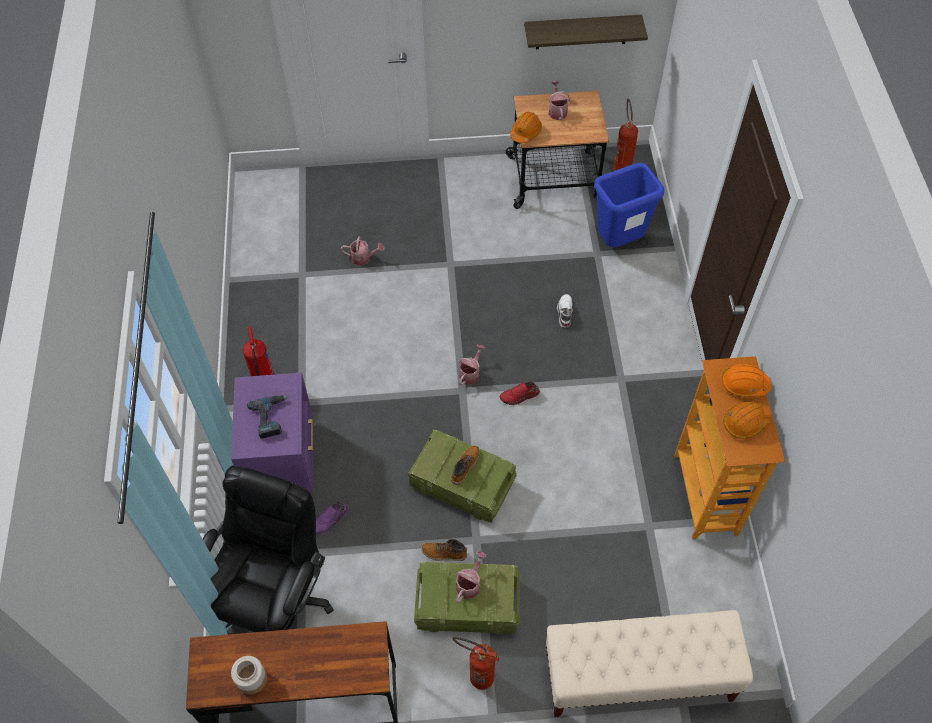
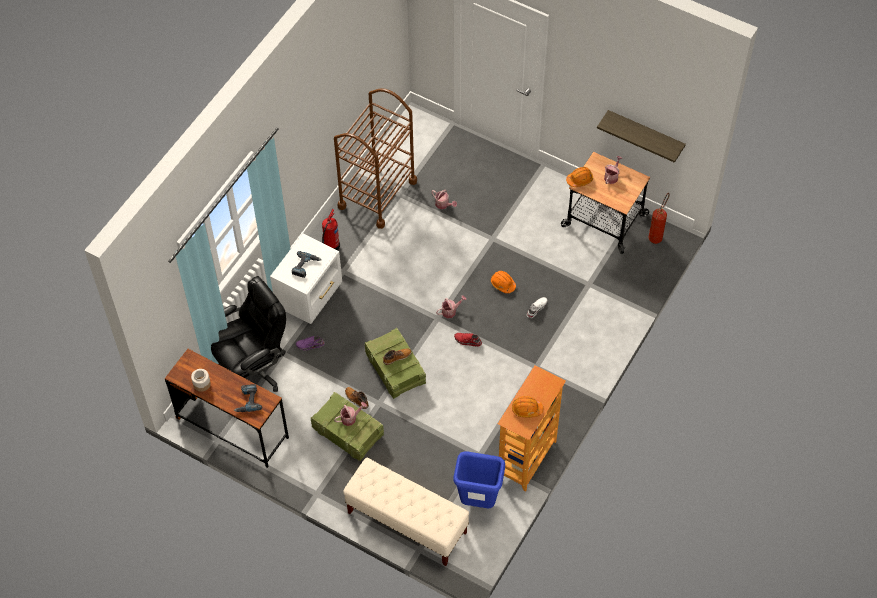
camera: 35 degrees right, 0 degrees up
(274, 288) = (377, 194): none -> brown cart
(284, 458) = (310, 297): purple nightstand -> white nightstand
(340, 659) = (247, 400): none -> power drill
(476, 675) = (324, 469): fire extinguisher -> none
(619, 242) = (609, 285): blue trash can -> blue trash can (478, 501)
(744, 384) = (545, 390): orange hard hat -> orange hard hat (502, 284)

